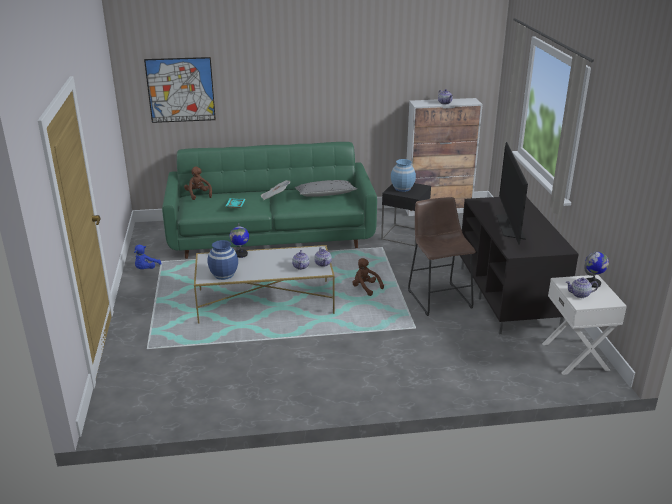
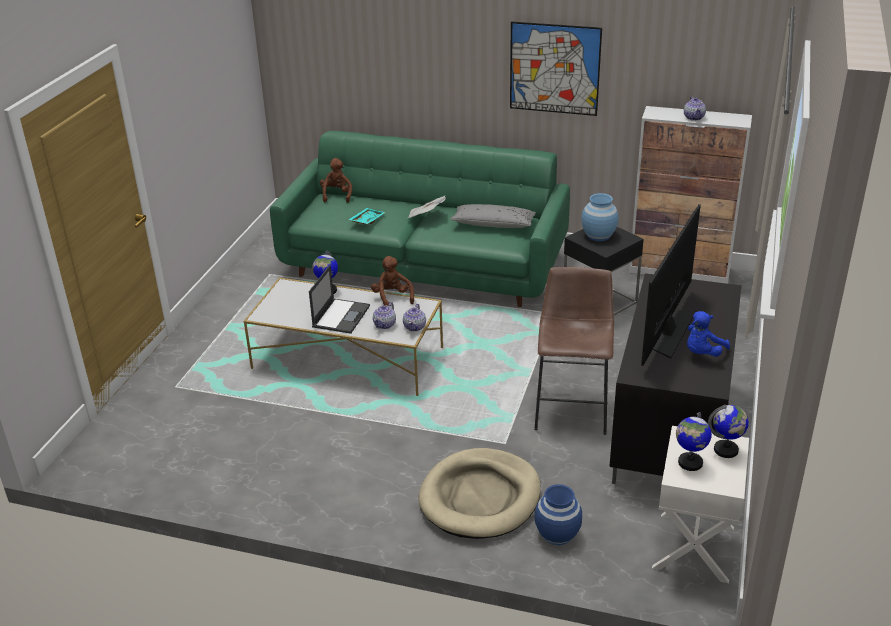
camera: 25 degrees right, 5 degrees up
(146, 269) = (246, 281): blue plush toy -> blue plush toy (702, 353)
(180, 90) = (334, 53): picture -> picture (554, 68)
(224, 275) = (287, 315): blue vase -> blue vase (557, 534)
(265, 267) = (341, 316): none -> laptop
(365, 288) = (485, 369): brown plush toy -> brown plush toy (392, 298)
(427, 363) = (480, 497): none -> beige dog bed
(580, 294) = (690, 463): teapot -> globe

